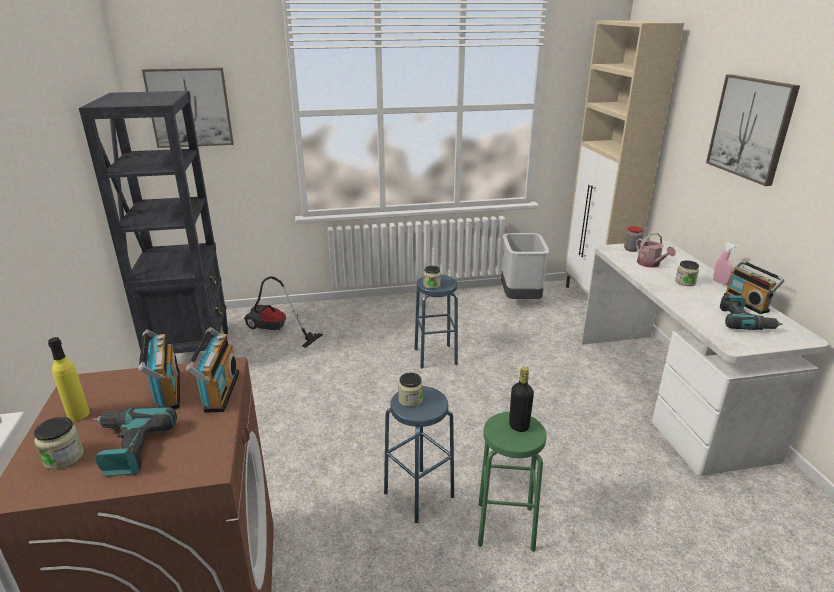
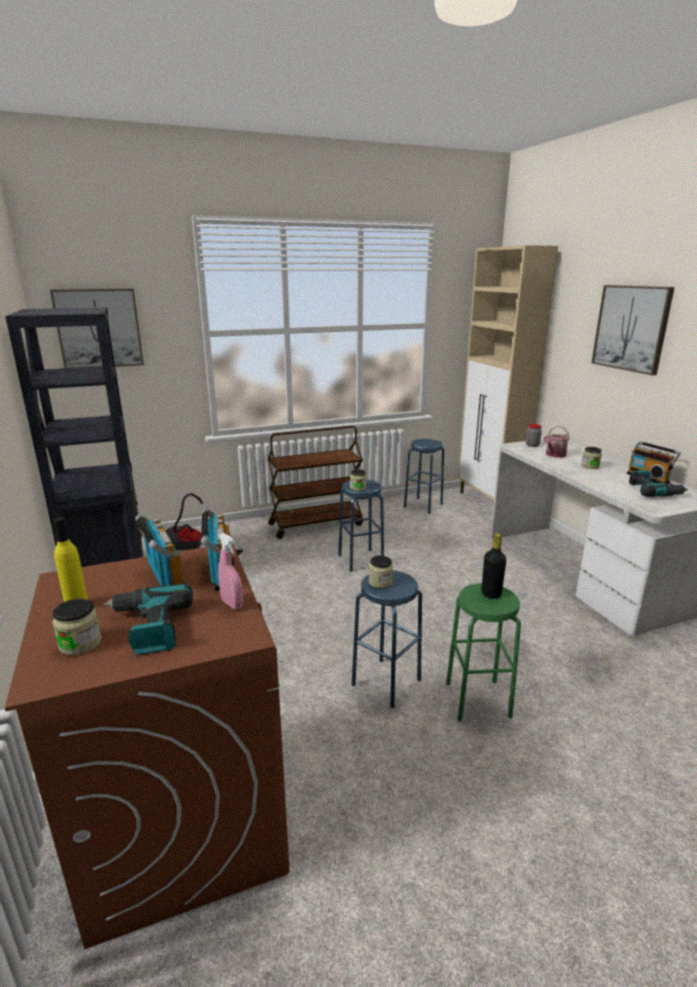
camera: 10 degrees left, 5 degrees down
(403, 311) = (316, 524): none -> brown cart
(520, 298) = (423, 505): grey trash can -> blue stool
(650, 264) = (554, 455): watering can -> watering can turned 75 degrees clockwise
(720, 282) = (619, 464): pink spray bottle -> pink spray bottle (232, 604)

